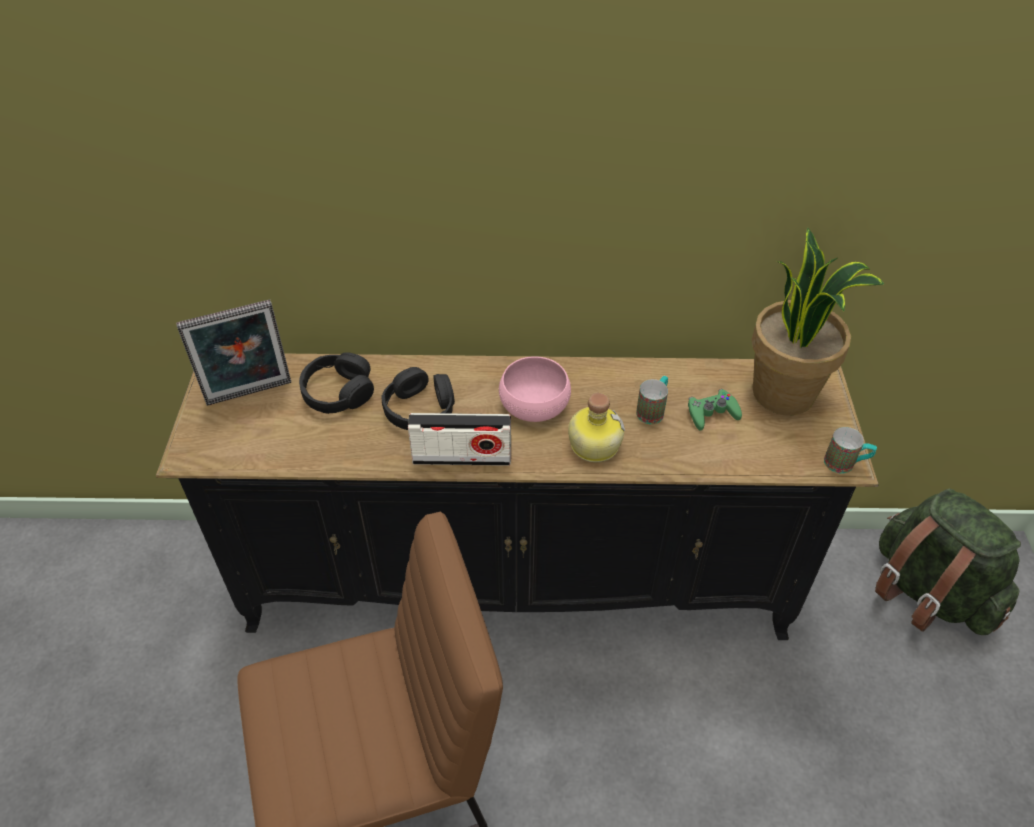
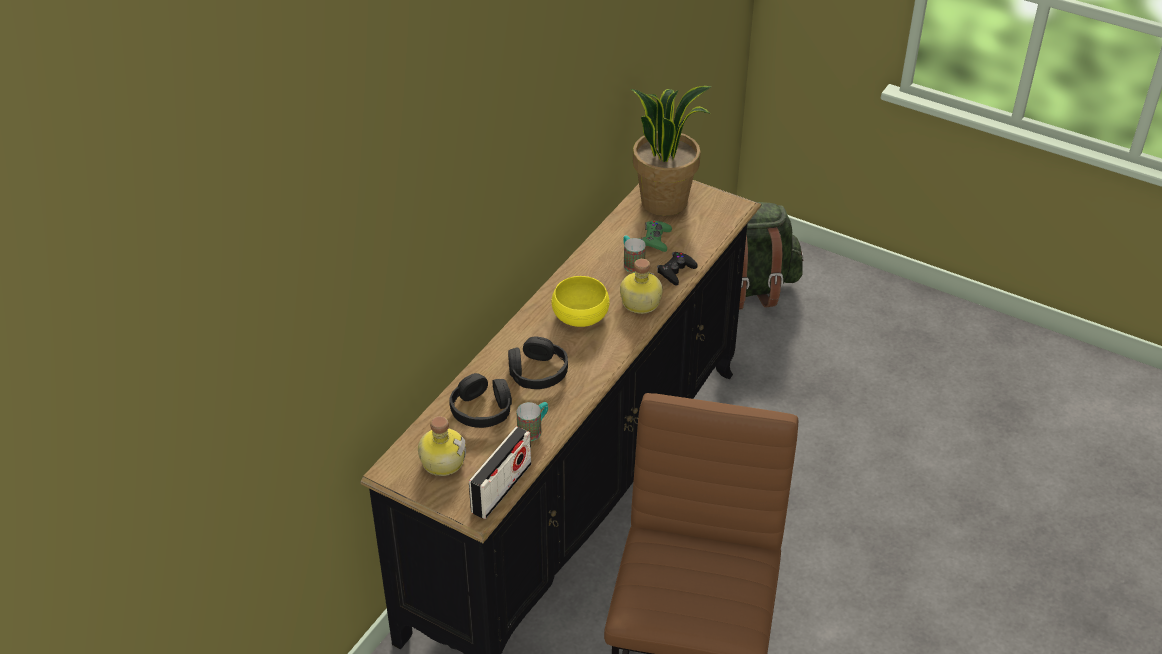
camera: 60 degrees left, 5 degrees down
(250, 395) = (442, 460): picture frame -> bottle
(462, 457) = (601, 368): radio -> radio (501, 488)
(534, 404) = (580, 314): pink bowl -> yellow bowl
(673, 454) = (676, 271): none -> black game controller
(845, 464) = (739, 207): mug -> mug (533, 430)

